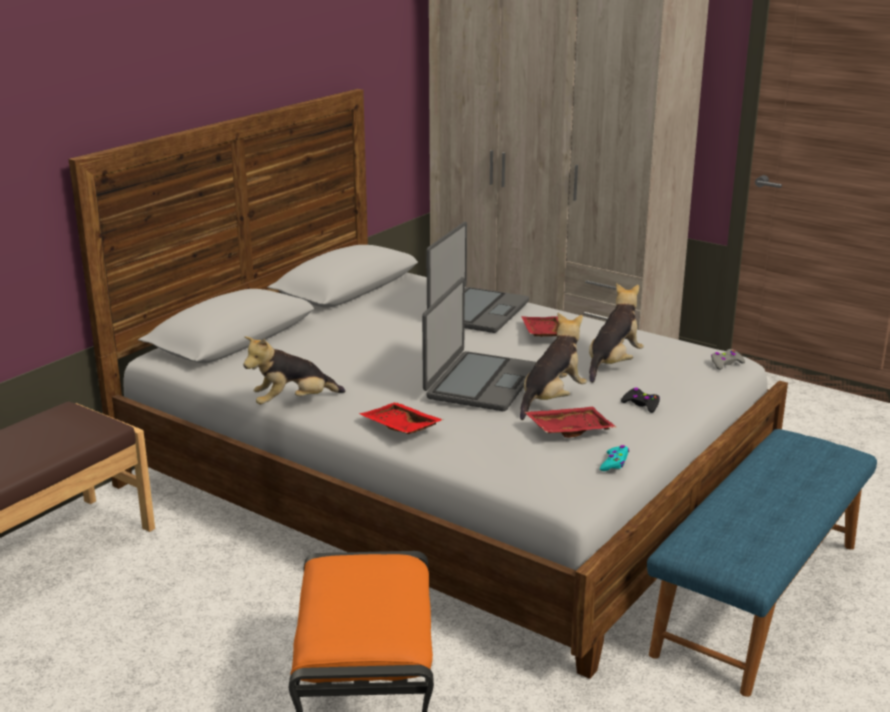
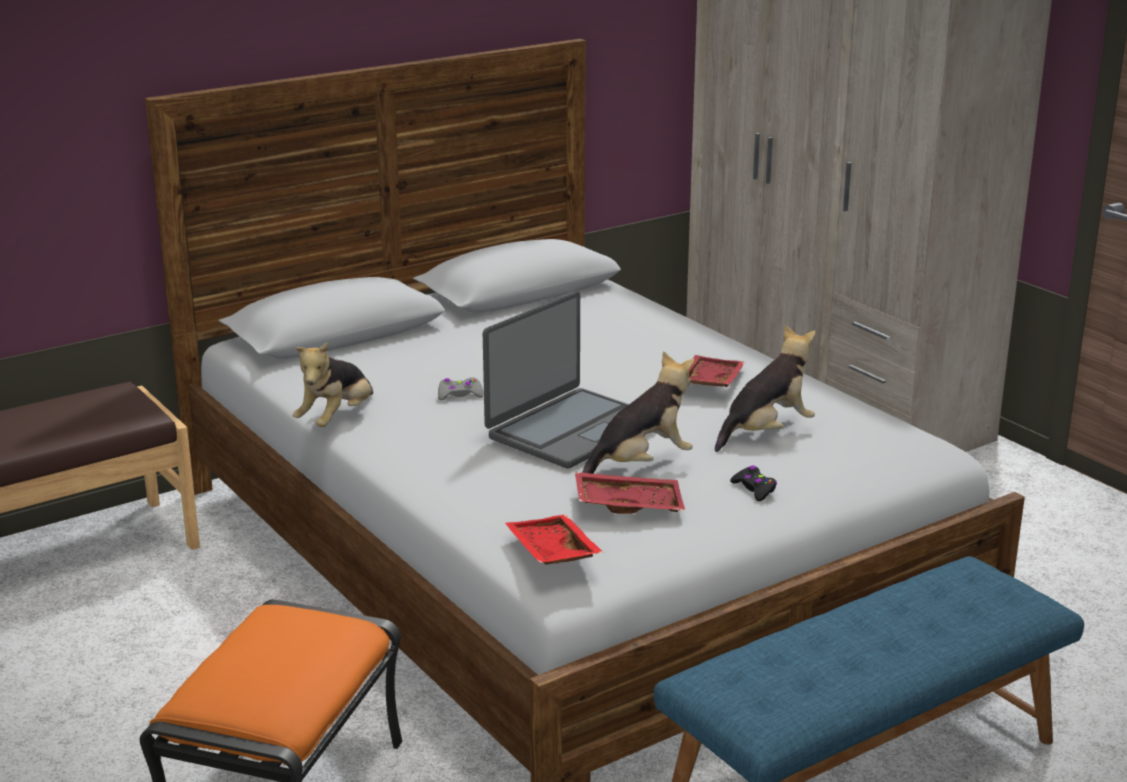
camera: 20 degrees right, 0 degrees up
(293, 402) = (337, 419): plush toy -> plush toy turned 60 degrees counterclockwise
(399, 428) = (429, 468): red tray -> red tray (550, 553)
(477, 311) = (652, 342): laptop -> none
(614, 463) = (651, 555): turquoise game controller -> none
(726, 363) = (921, 455): grey game controller -> grey game controller (459, 395)

